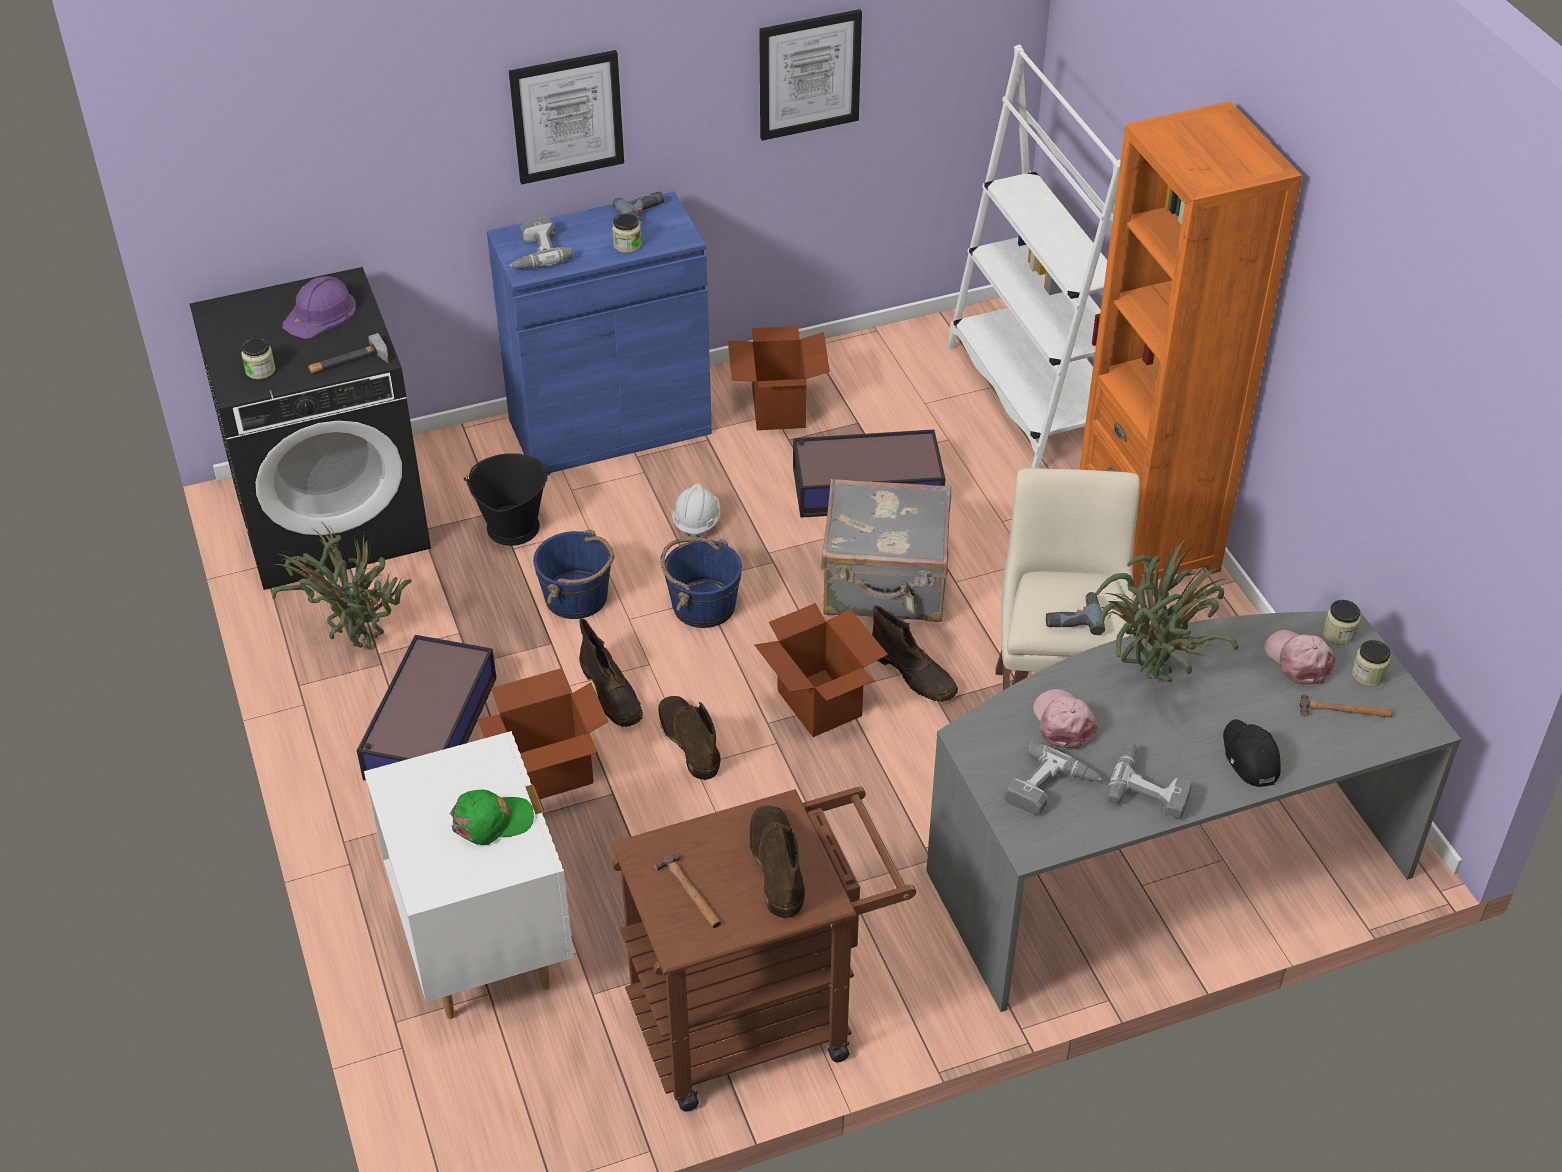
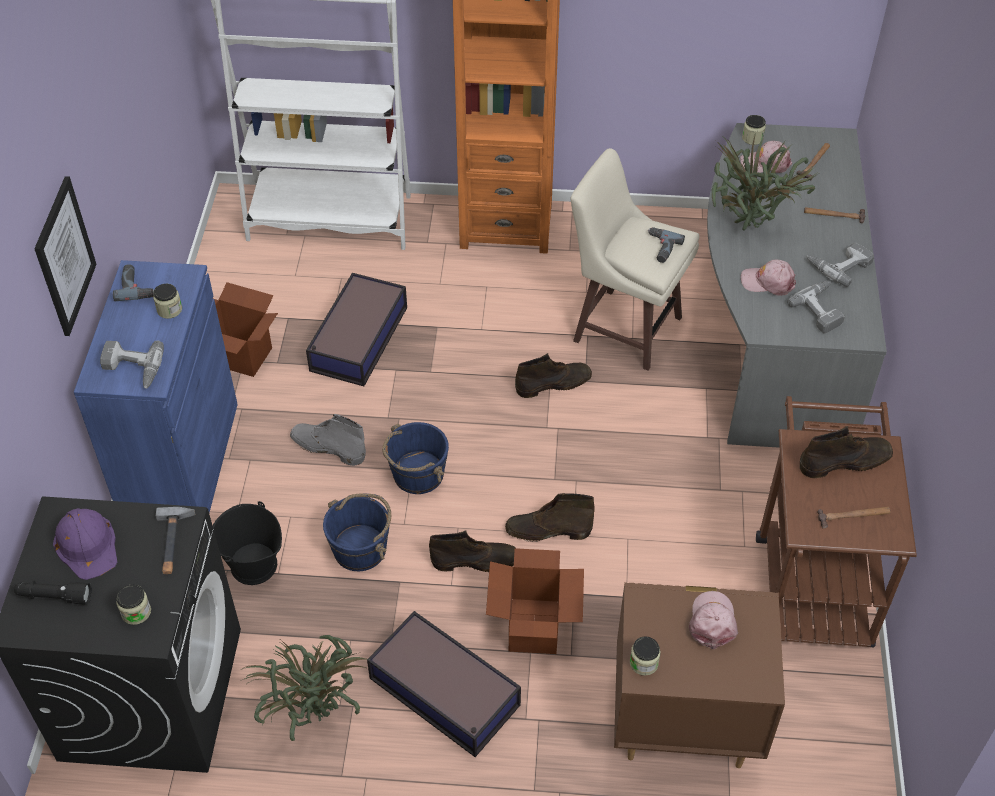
camera: 65 degrees left, 5 degrees up
(255, 318) = (54, 597): none -> black flashlight
(483, 948) = (683, 724): white nightstand -> brown nightstand
(492, 821) = (712, 622): green cap -> pink cap
(696, 522) = (327, 447): white hard hat -> grey boot
(776, 865) = (845, 461): brown boot -> brown boot turned 150 degrees clockwise
(809, 74) = (127, 107): picture -> none
(820, 704) = (553, 443): cardboard box -> none
(885, 585) = (462, 366): grey suitcase -> none
(1249, 757) = (834, 215): black cap -> hammer
(1368, 674) = (790, 141): jar -> jar (644, 663)

